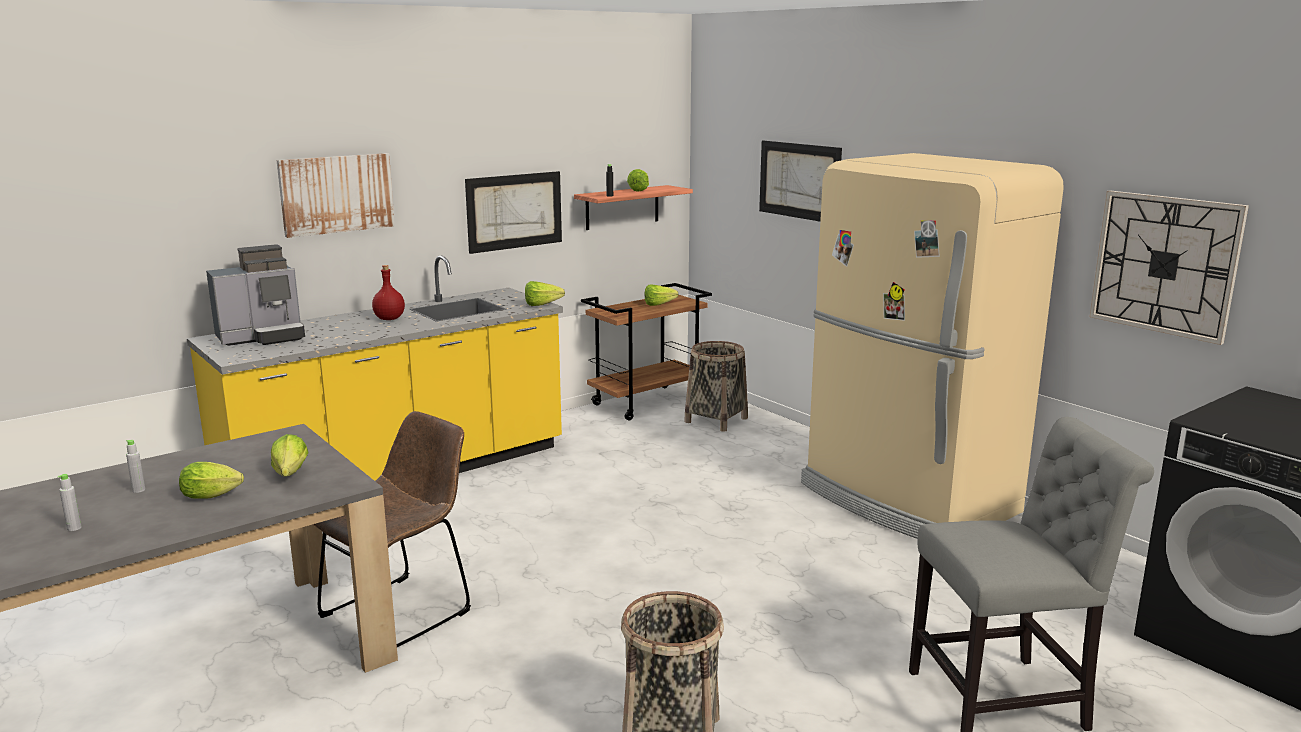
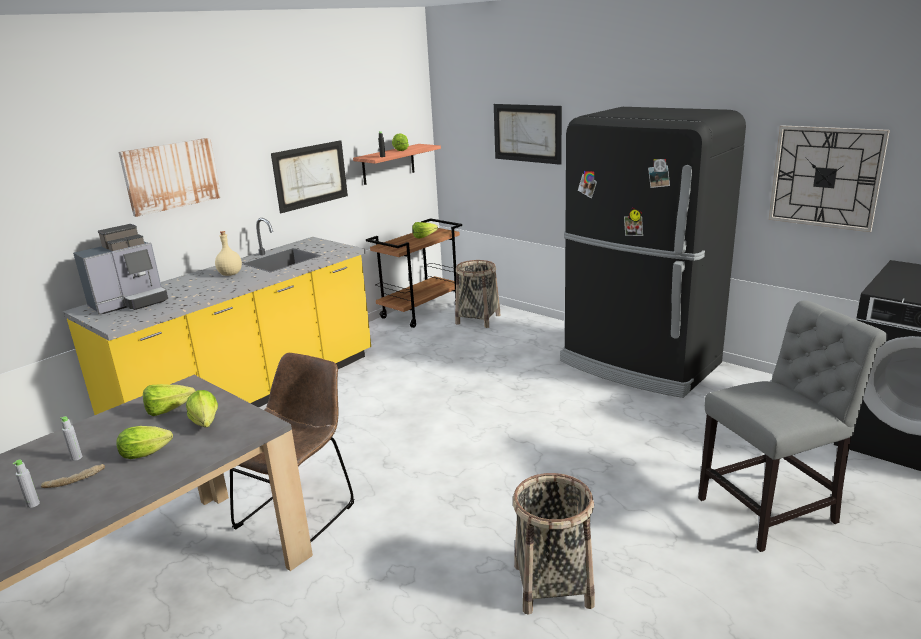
camera: 10 degrees left, 5 degrees up
(126, 512) = (75, 481): none -> bread
(390, 318) = (230, 274): red bottle -> beige bottle
(545, 305) = (350, 248): lettuce -> lettuce (173, 410)
(907, 500) = (639, 364): beige fridge -> black fridge

